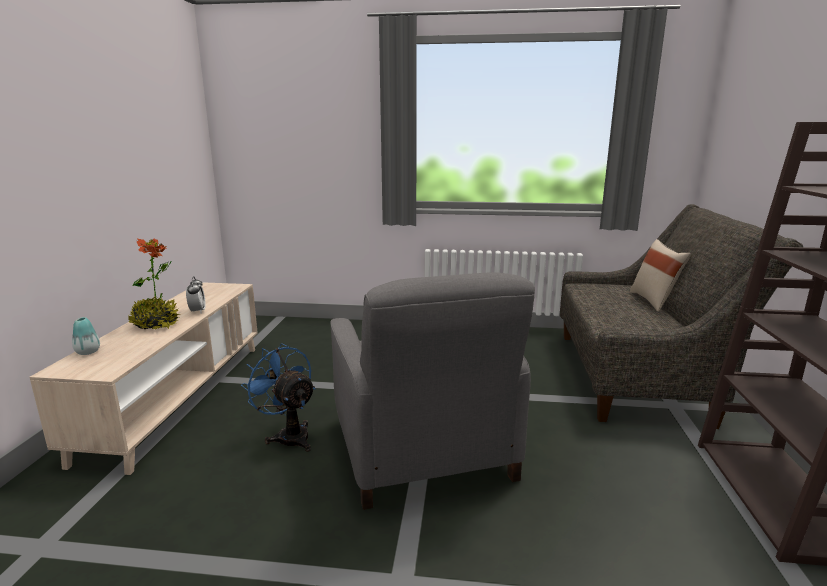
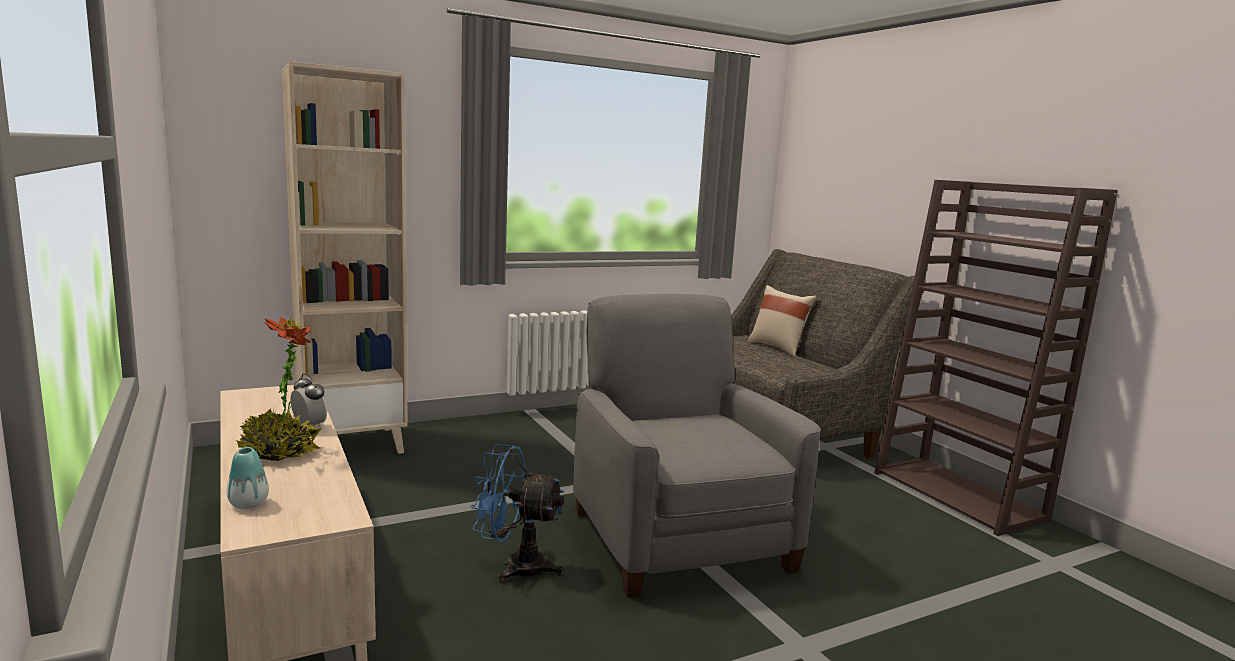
camera: 35 degrees left, 5 degrees down
(305, 328) = (352, 445): none -> beige bookcase
(423, 450) = (678, 538): grey armchair -> grey armchair turned 150 degrees counterclockwise

